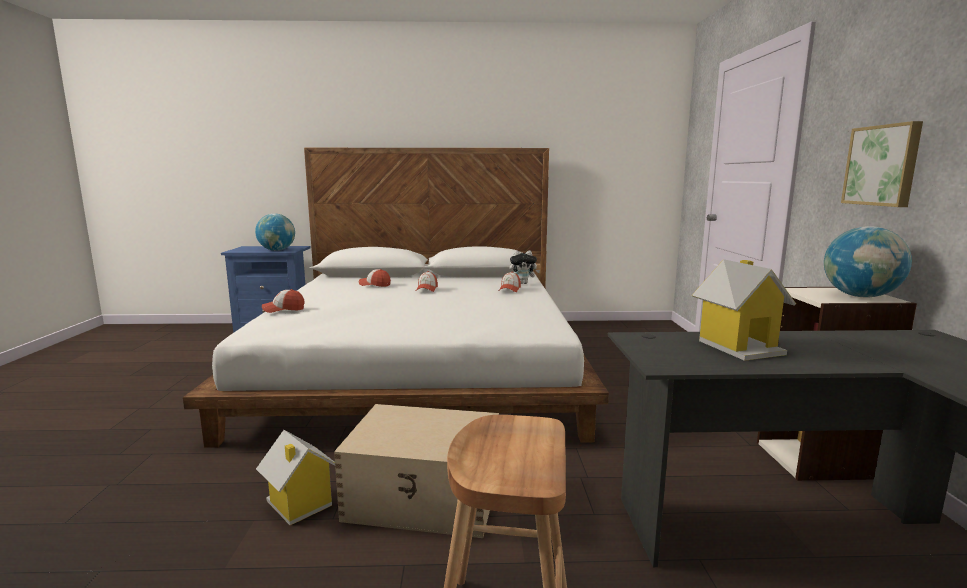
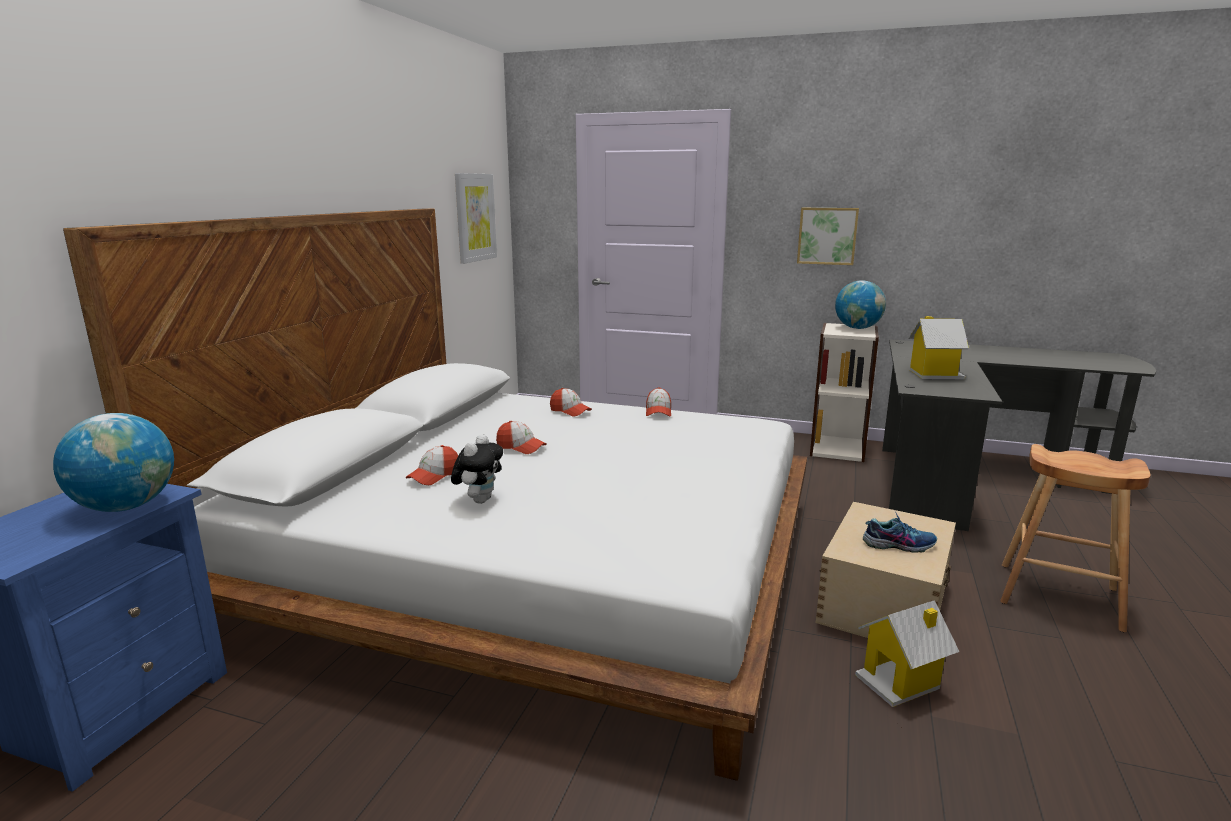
camera: 70 degrees left, 5 degrees up
(283, 309) = (568, 547): cap -> cap (658, 412)
(409, 433) = (898, 544): none -> shoe
(523, 283) = (537, 402): plush toy -> plush toy (479, 500)
(623, 158) = (475, 217): none -> picture

